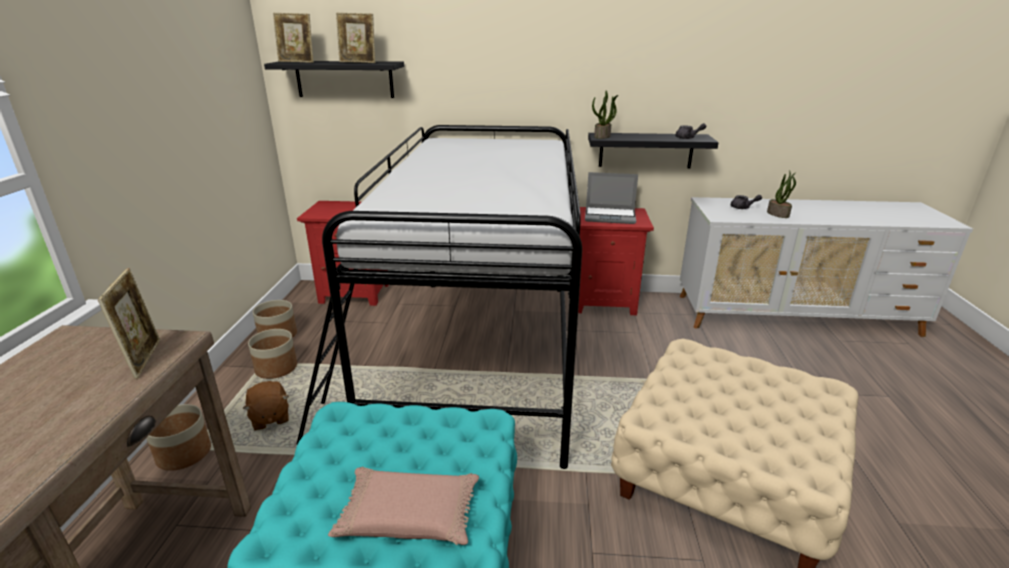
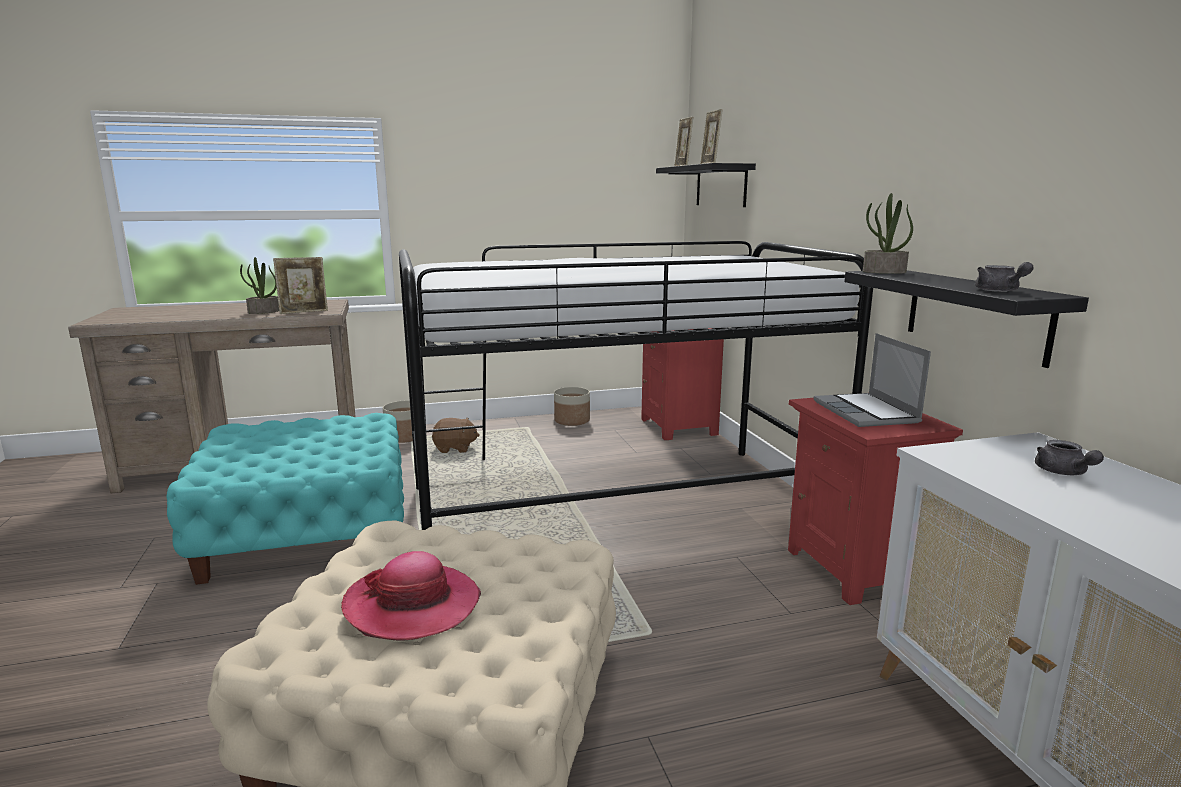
camera: 70 degrees right, 10 degrees down
(269, 418) = (455, 448): brown plush toy -> brown plush toy turned 135 degrees counterclockwise
(276, 368) = (523, 433): planter -> none
(408, 512) = (255, 457): beige pillow -> none
(755, 414) = (412, 605): none -> hat
(778, 214) = (1093, 507): potted plant -> potted plant (263, 312)

